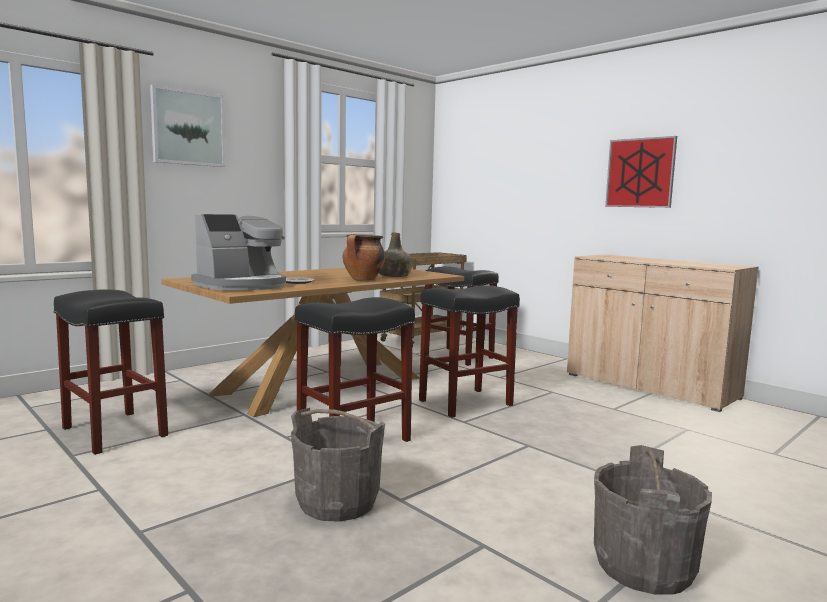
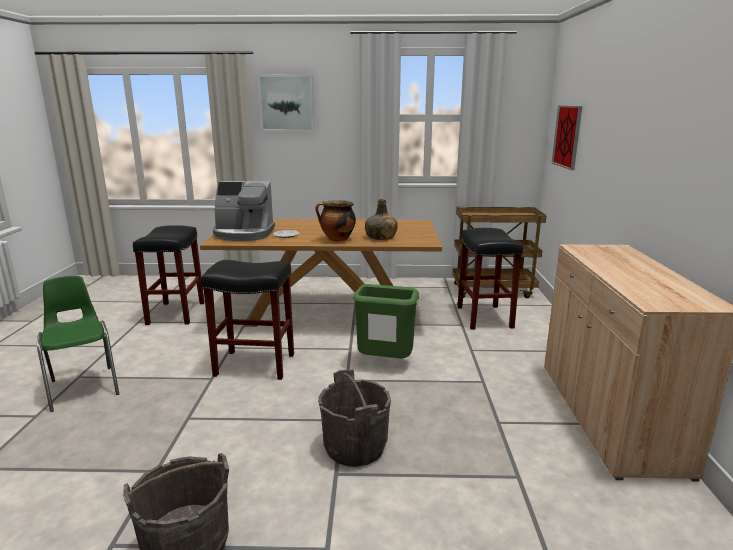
camera: 45 degrees right, 10 degrees up
(182, 535) = (84, 387): none -> green chair
(337, 502) = (162, 402): grey bucket -> grey bucket (355, 447)
(465, 403) = (384, 364): black stool -> green trash can
(640, 173) = (669, 147): picture -> picture (567, 136)

